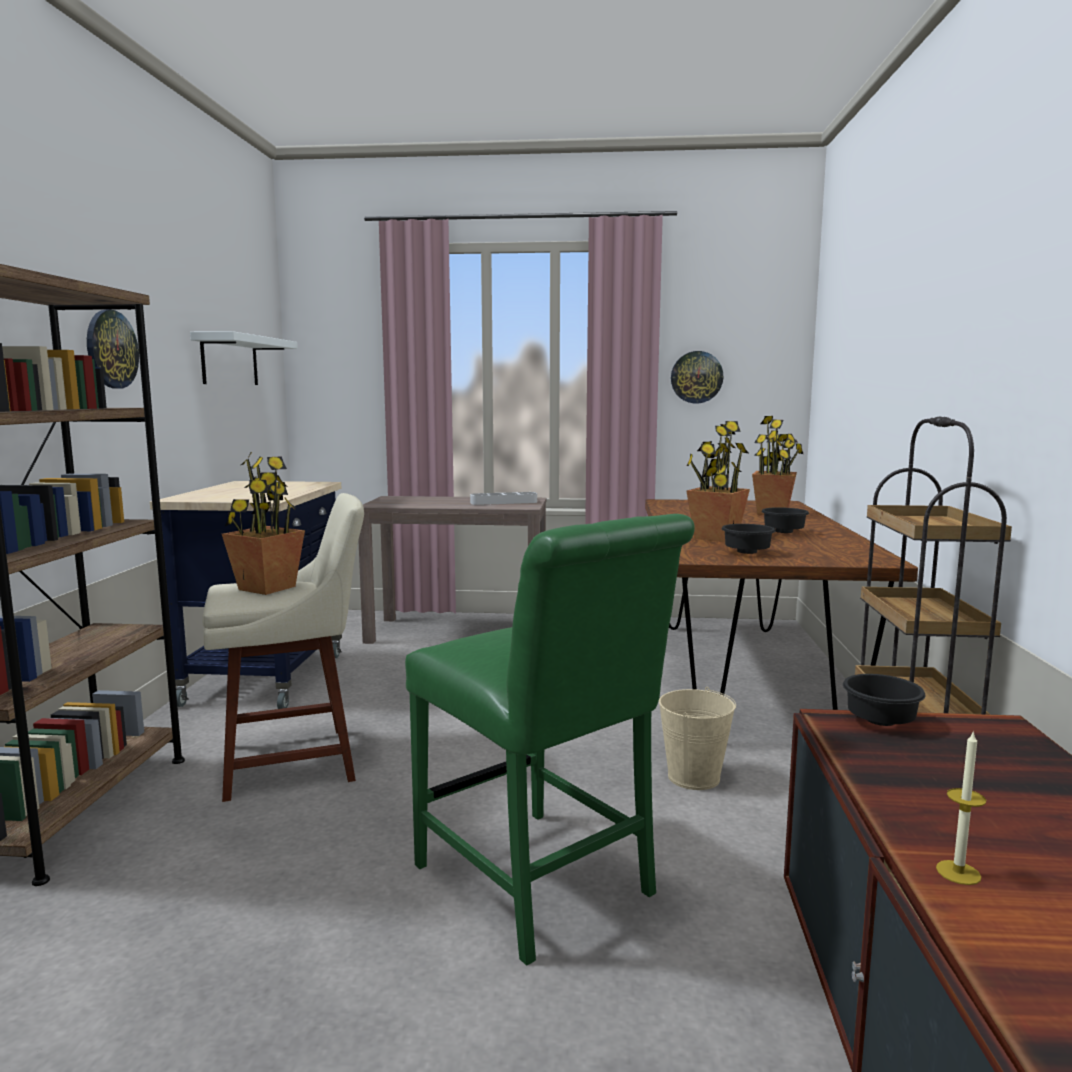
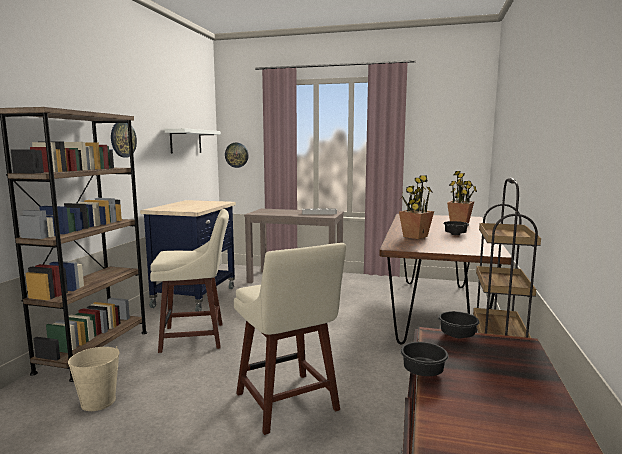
camera: 10 degrees right, 0 degrees up
(266, 588) = (184, 253): potted plant -> none
(540, 886) = (288, 404): green chair -> beige stool
(693, 777) = (386, 360): beige bucket -> beige bucket (98, 402)
(696, 377) = (426, 148): wall clock -> wall clock (236, 155)
(748, 552) = (425, 245): black bowl -> black bowl (424, 372)
(958, 872) = (443, 408): candle -> none

